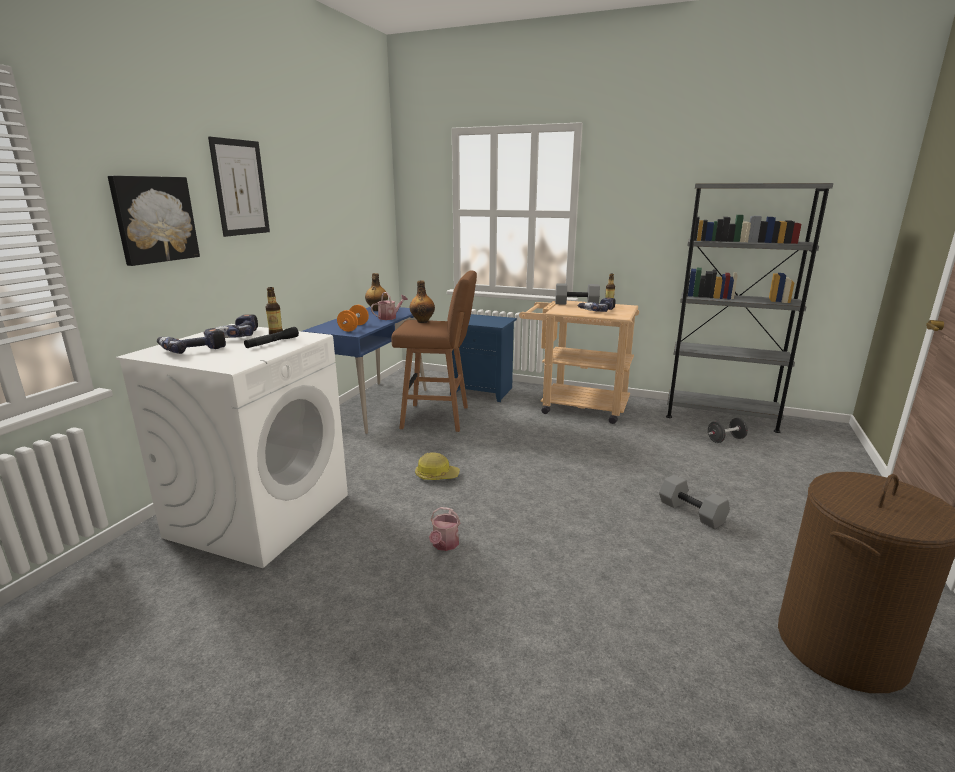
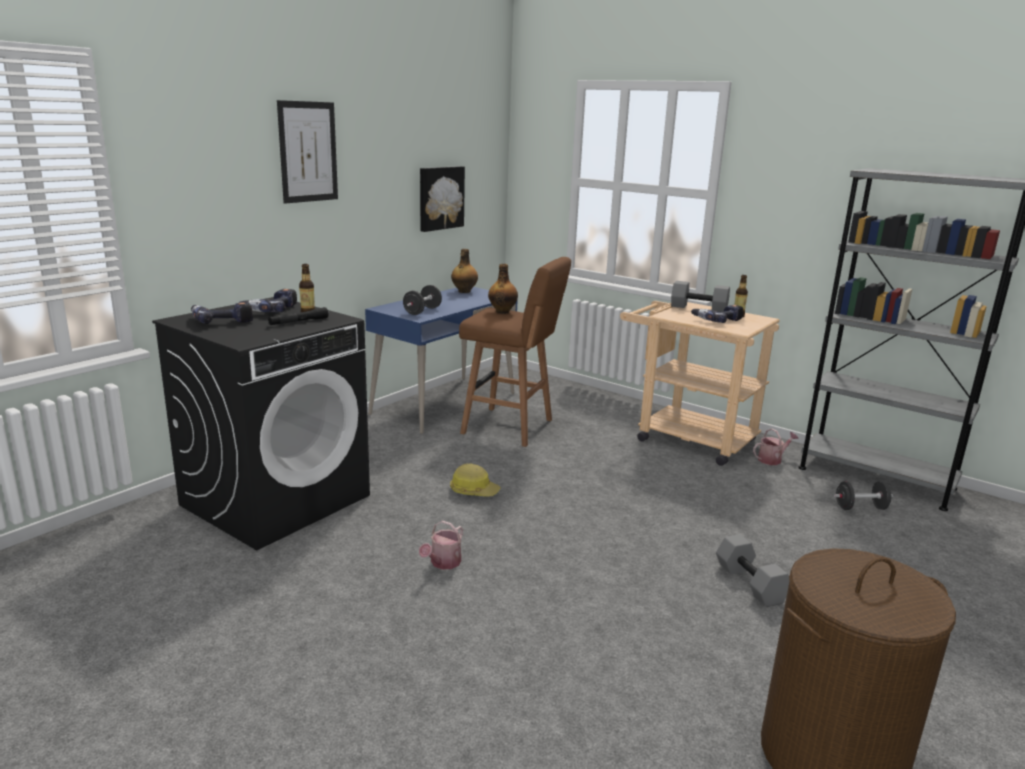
camera: 15 degrees right, 0 degrees up
(154, 219) = (211, 186): picture -> picture (440, 198)
(260, 514) = (276, 499): white washing machine -> black washing machine
(353, 328) = (422, 311): orange dumbbell -> black dumbbell
(390, 317) = (471, 302): watering can -> watering can (772, 459)
(483, 391) = (581, 403): blue nightstand -> none

